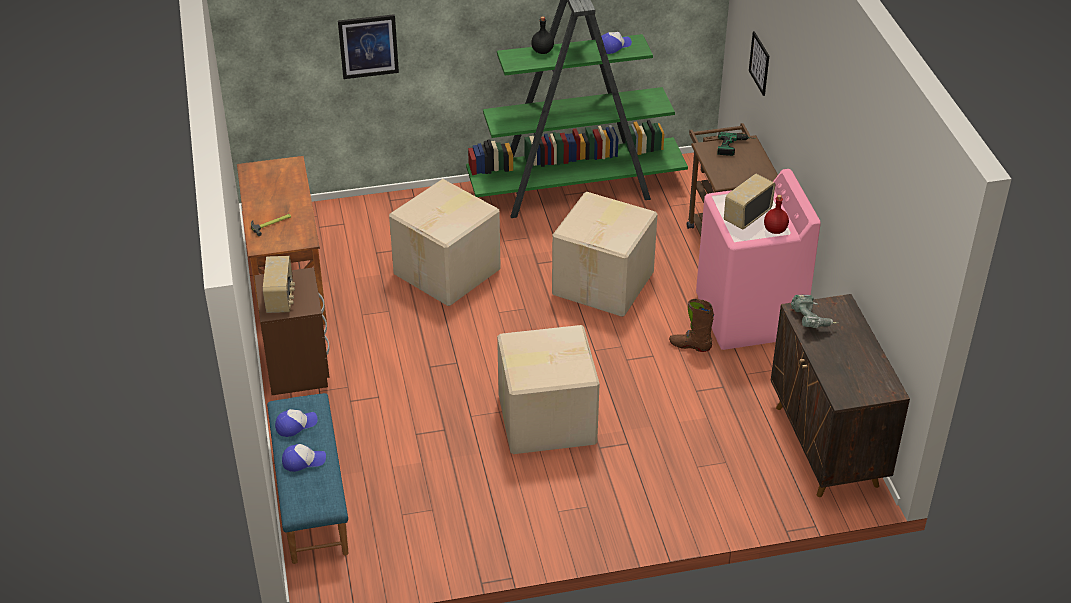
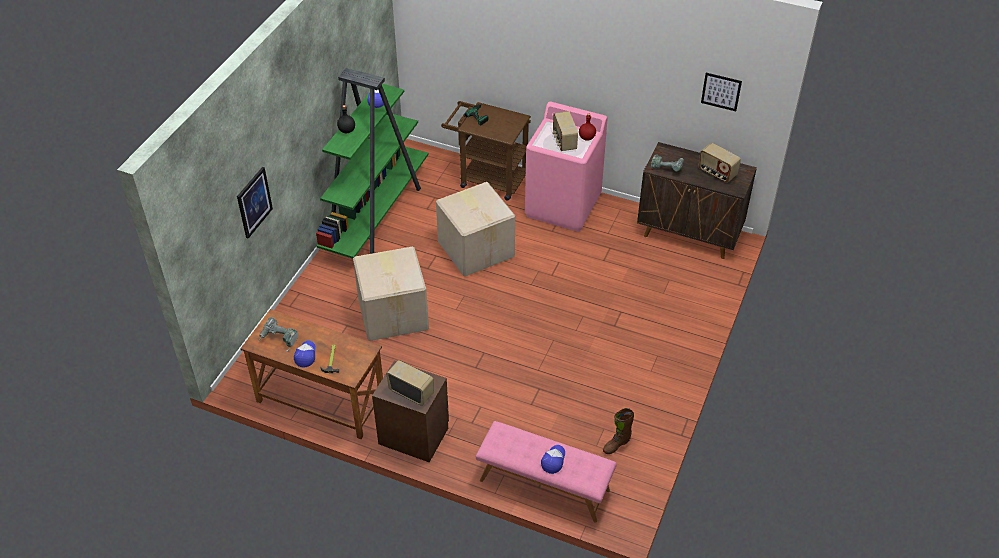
camera: 55 degrees left, 5 degrees up
(268, 180) = (279, 339): none -> power drill
(295, 425) = (516, 449): cap -> cap (305, 355)
(310, 497) = (544, 485): blue bench -> pink bench
(545, 419) = (570, 337): cardboard box -> none
(690, 345) = (564, 242): brown boot -> brown boot (616, 444)
(759, 63) = (466, 54): picture -> picture (721, 91)
(853, 367) = (717, 173): none -> radio

